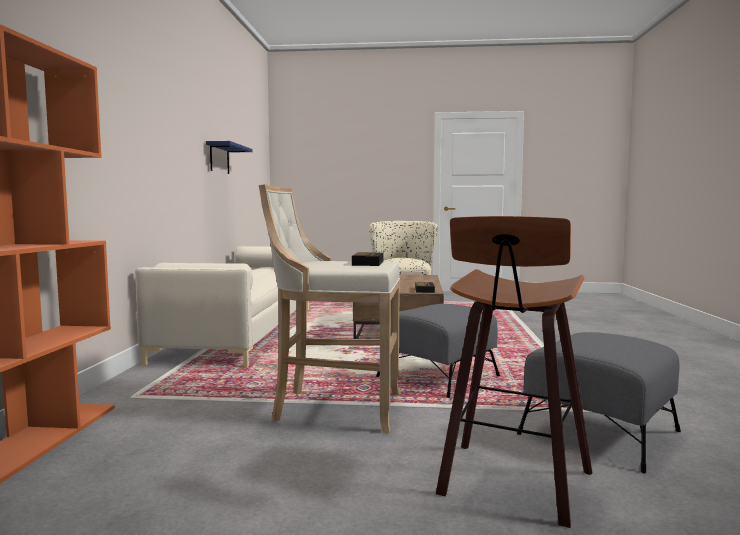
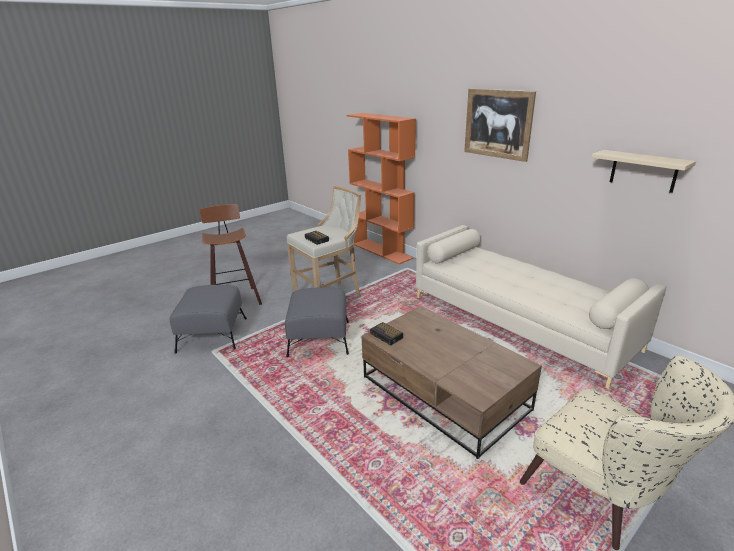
camera: 135 degrees right, 20 degrees up
(146, 104) = (497, 124): none -> picture
(219, 158) = (643, 171): blue shelf -> beige shelf

